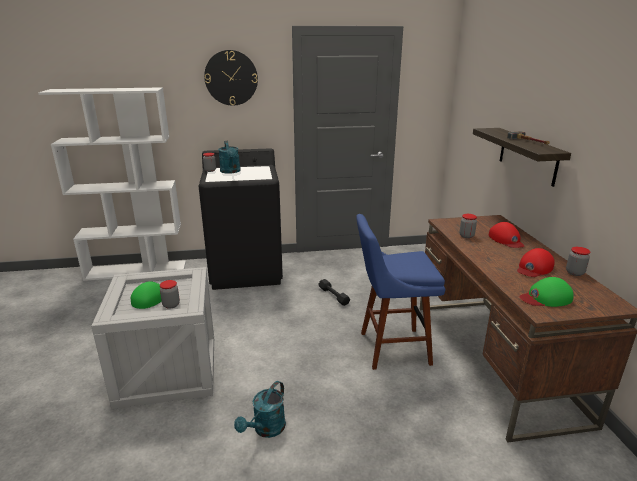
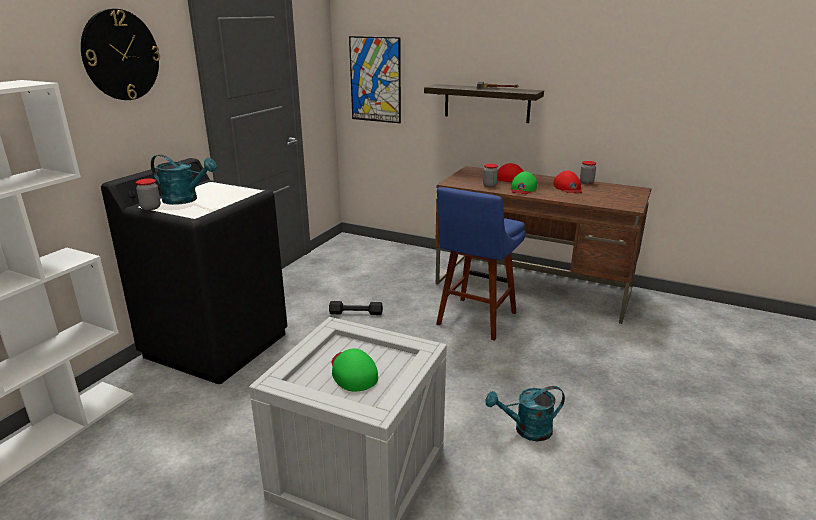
camera: 55 degrees left, 0 degrees up
(171, 305) = (389, 363): jar -> none
(266, 430) = (526, 430): turquoise watering can -> turquoise watering can turned 105 degrees clockwise
(468, 116) = (375, 80): none -> picture
(546, 298) = (613, 199): green cap -> green cap (523, 189)

